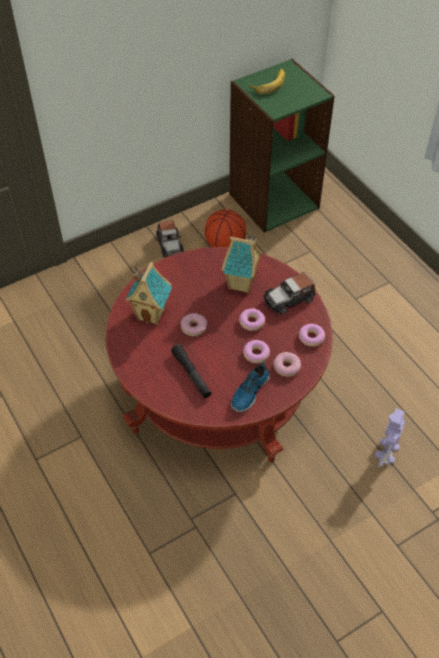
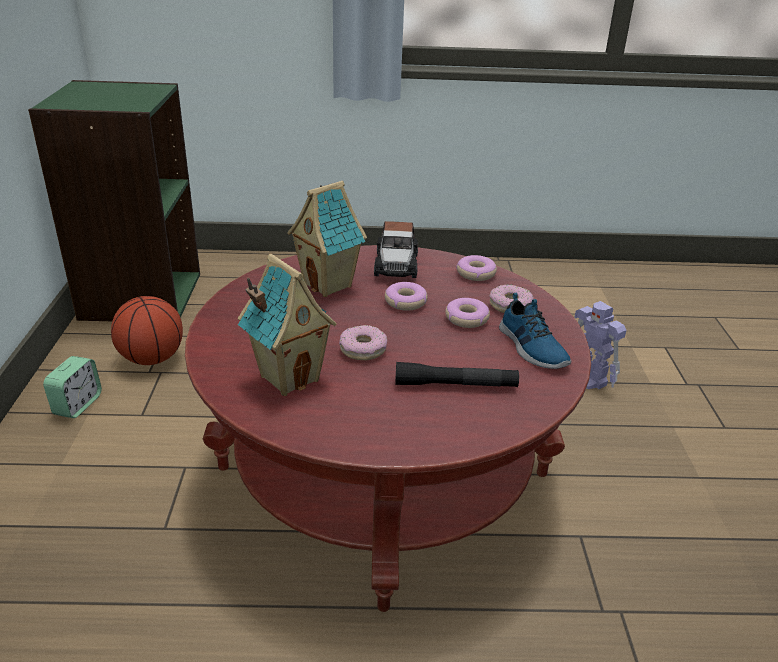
camera: 60 degrees left, 20 degrees down
(170, 245) = (77, 405): toy car -> alarm clock
(268, 83) = (83, 97): banana -> none

